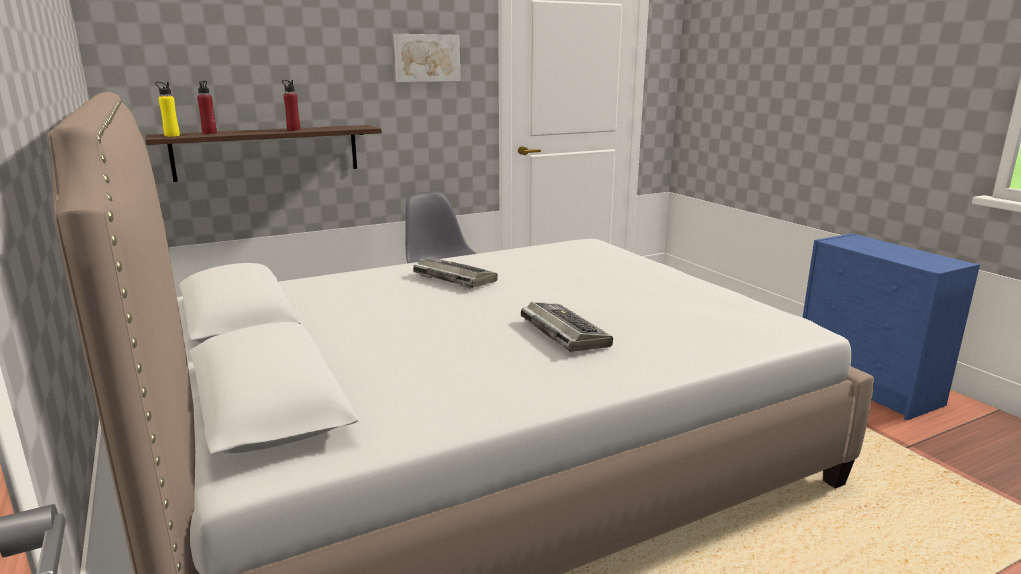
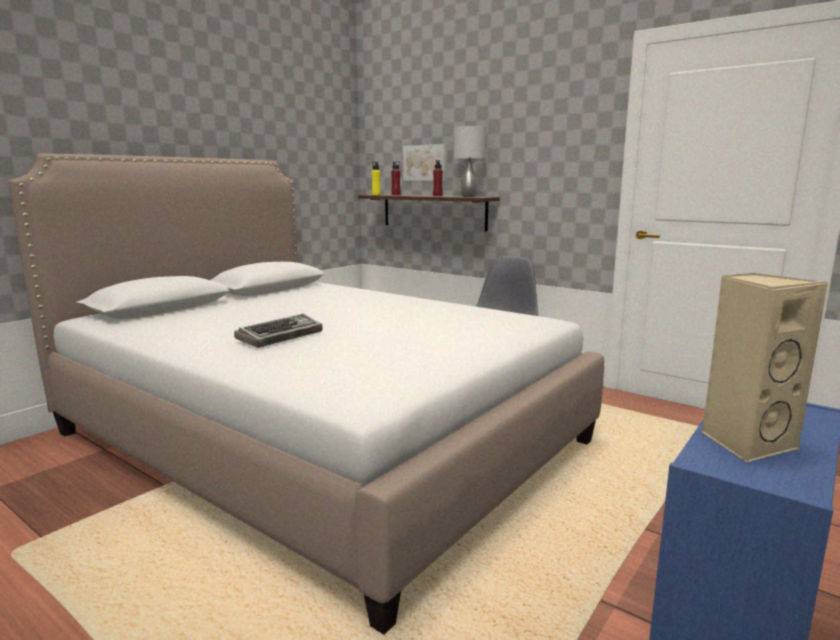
camera: 65 degrees right, 5 degrees down
(340, 127) = (468, 196): none -> grey table lamp
(426, 58) = (551, 140): picture -> picture (426, 162)
(454, 278) = (379, 305): keyboard -> none
(904, 256) = (745, 442): none -> beige speaker

